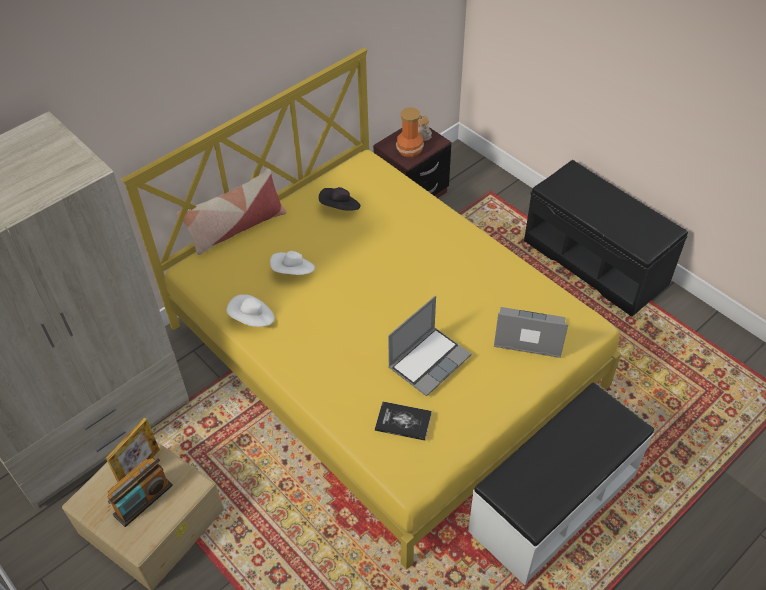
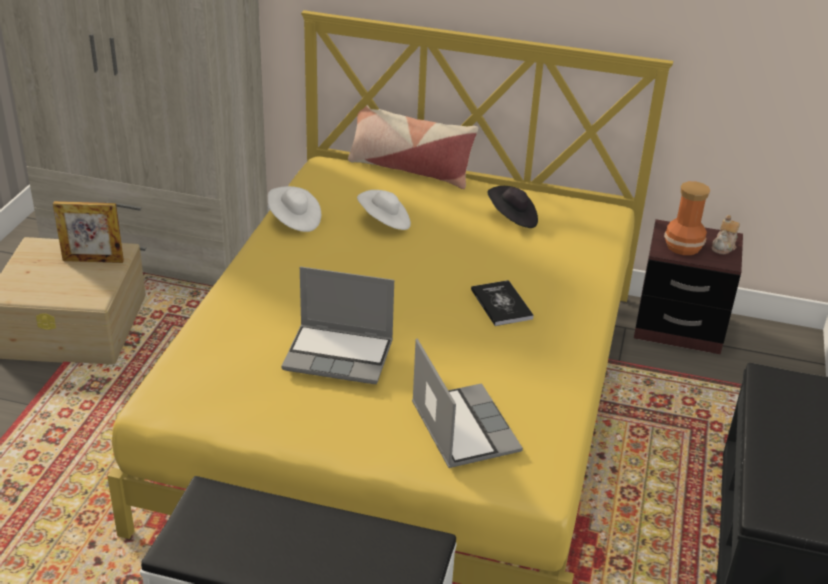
camera: 55 degrees right, 15 degrees down
(143, 500) = (57, 276): radio -> none
(403, 421) = (232, 365): book -> book (501, 304)

